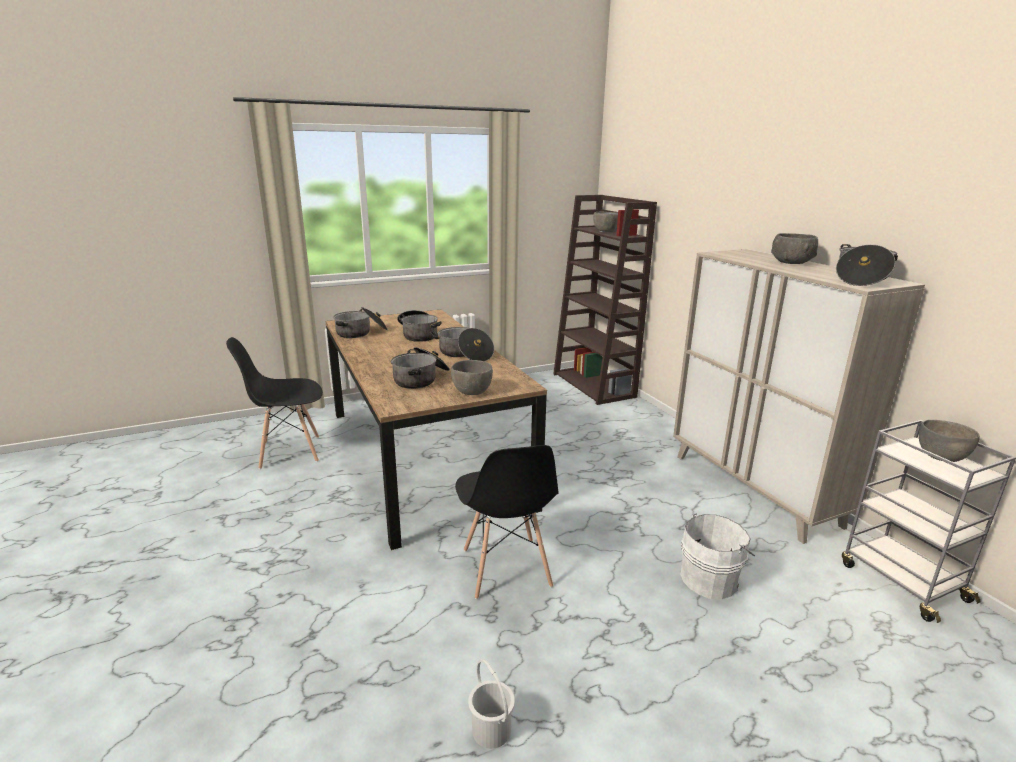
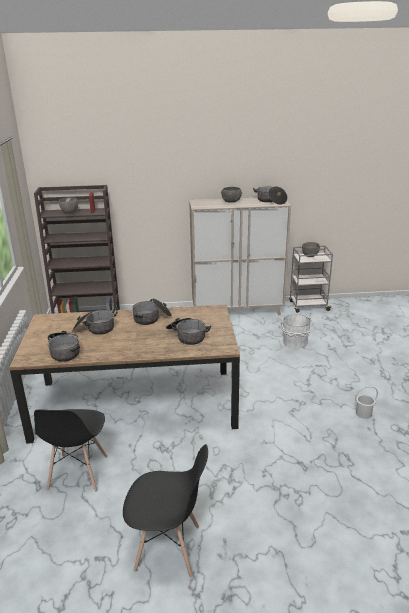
camera: 70 degrees left, 5 degrees up
(471, 392) = (218, 324): grey bowl -> none
(505, 568) = (269, 392): black chair -> black chair (168, 549)

